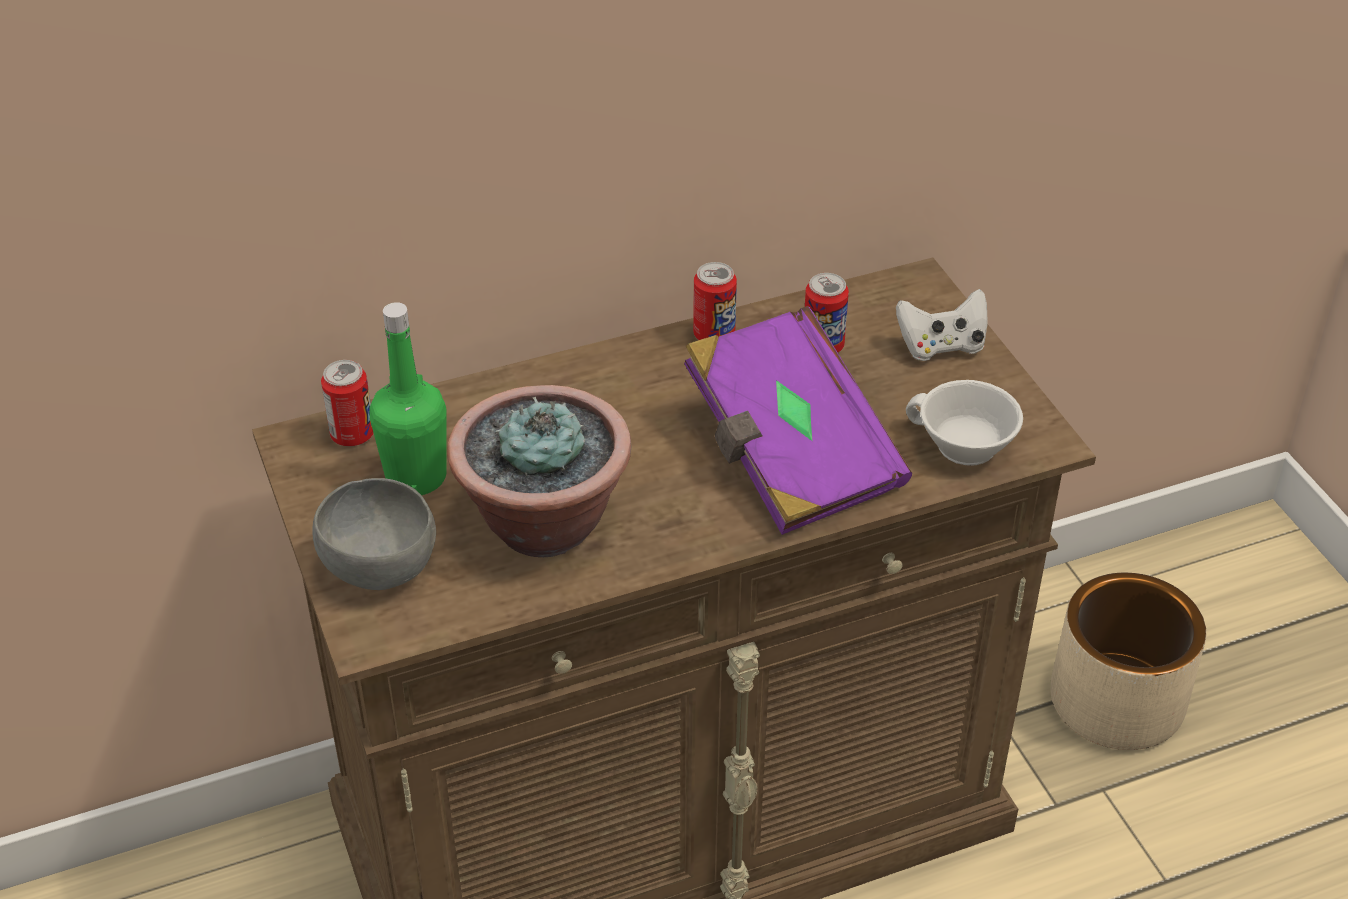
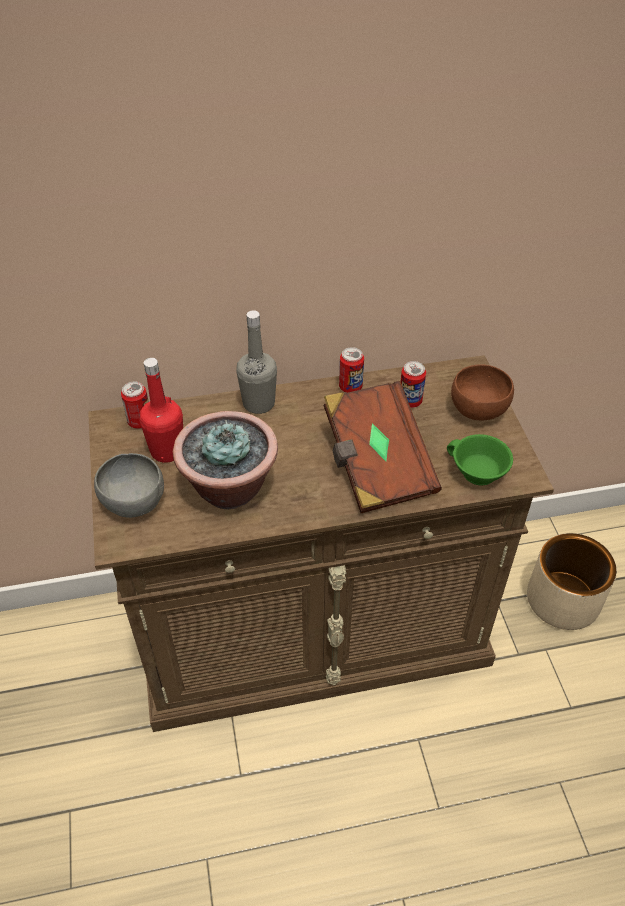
camera: 10 degrees right, 5 degrees up
(416, 477) = (167, 451): green bottle -> red bottle
(558, 380) = (258, 403): none -> grey bottle
(789, 454) = (376, 464): purple book -> brown book
(941, 346) = (477, 409): white game controller -> brown bowl
(961, 446) = (476, 472): white cup -> green cup

